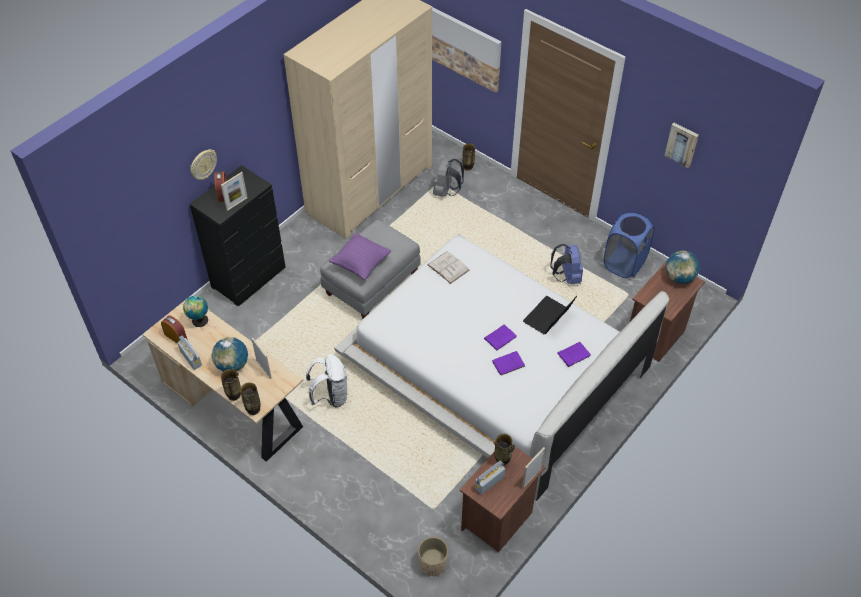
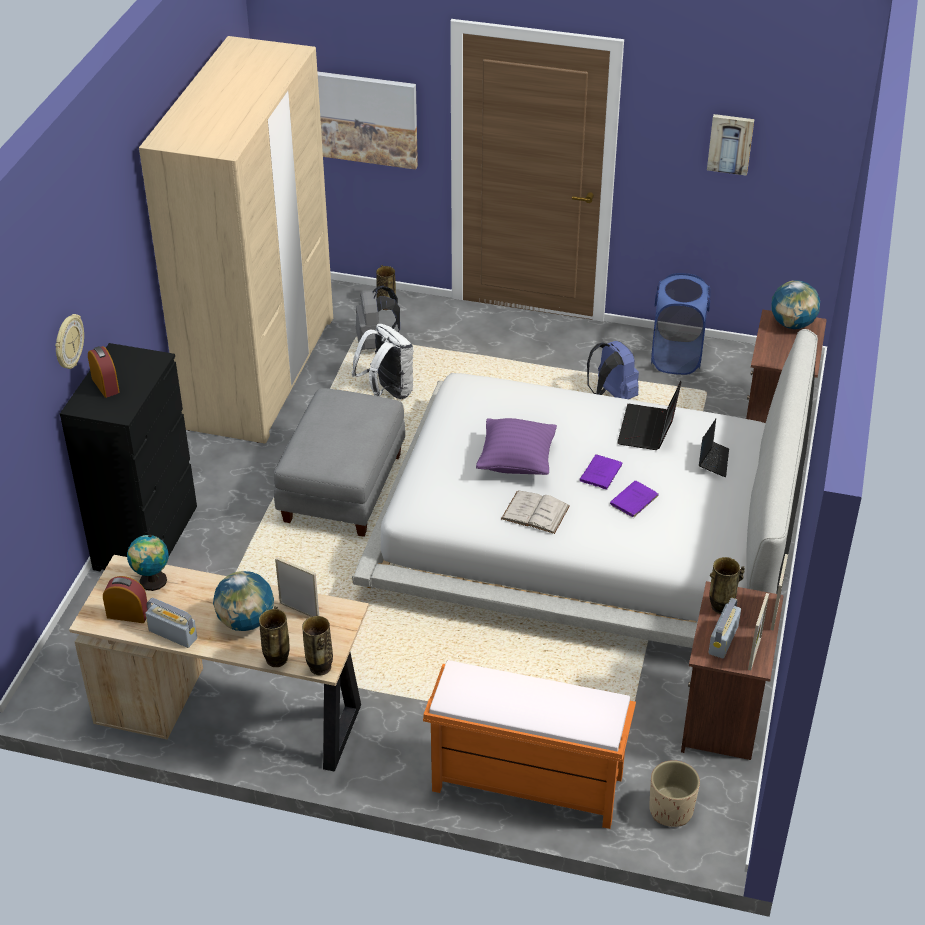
camera: 25 degrees left, 10 degrees down
(237, 204) = (137, 392): picture frame -> picture frame (754, 653)
(330, 396) = (377, 651): white backpack -> white backpack (387, 392)
(360, 264) = (336, 447): purple pillow -> purple pillow (516, 462)
(362, 512) = (525, 784): none -> orange bench
(448, 267) = (468, 412): white book -> white book (535, 512)
(574, 354) = (713, 461): purple book -> laptop

